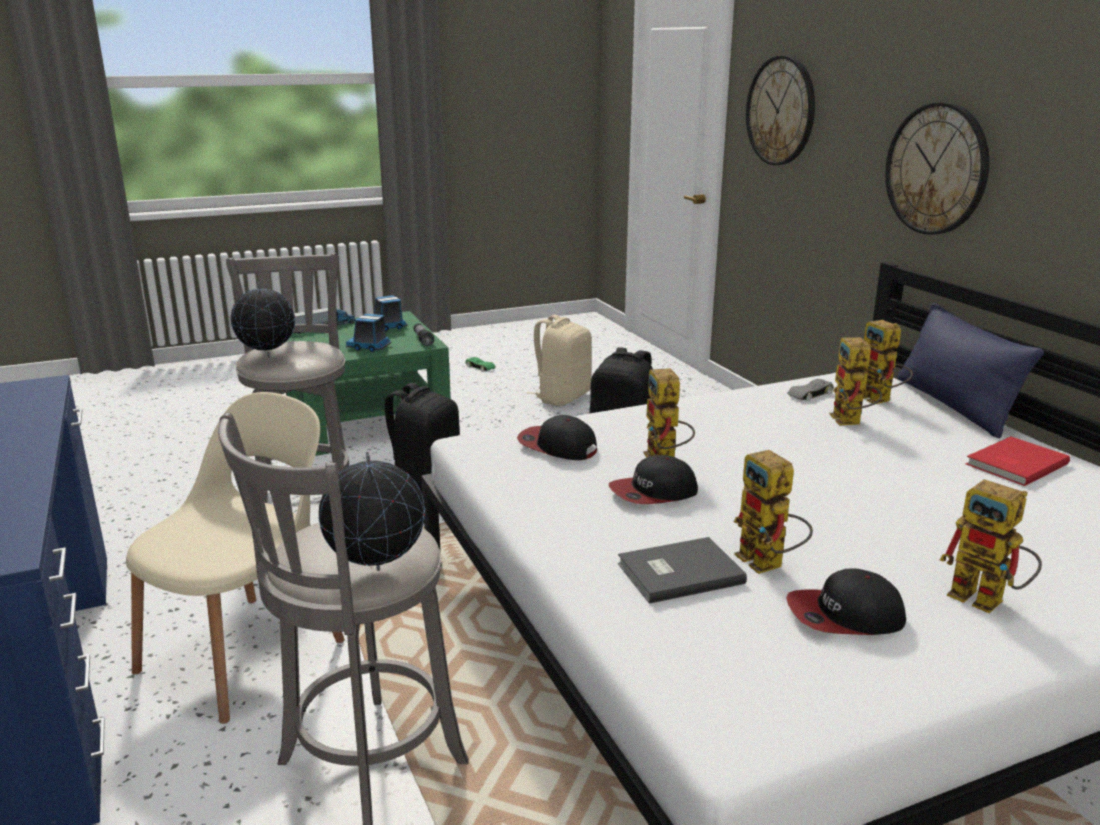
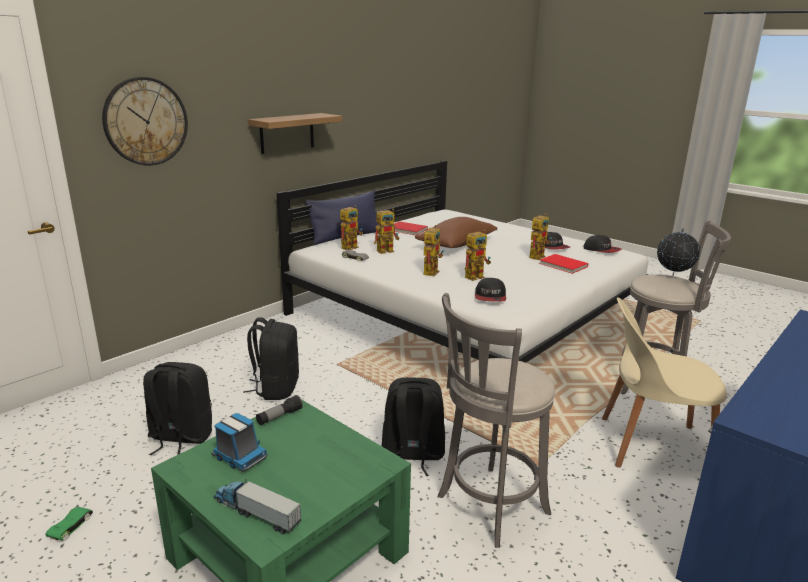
camera: 115 degrees left, 0 degrees up
(267, 357) = (530, 379): globe -> none
(369, 347) = (323, 441): toy truck -> none
(561, 397) = (180, 437): beige backpack -> black backpack
(653, 493) = (510, 274): cap -> cap (601, 250)
(677, 572) = (563, 265): grey book -> red book
(879, 488) = (456, 244): none -> brown pillow
(936, 169) = (287, 133): wall clock -> shelf
(988, 601) = (518, 234): toy robot -> toy robot (431, 271)

